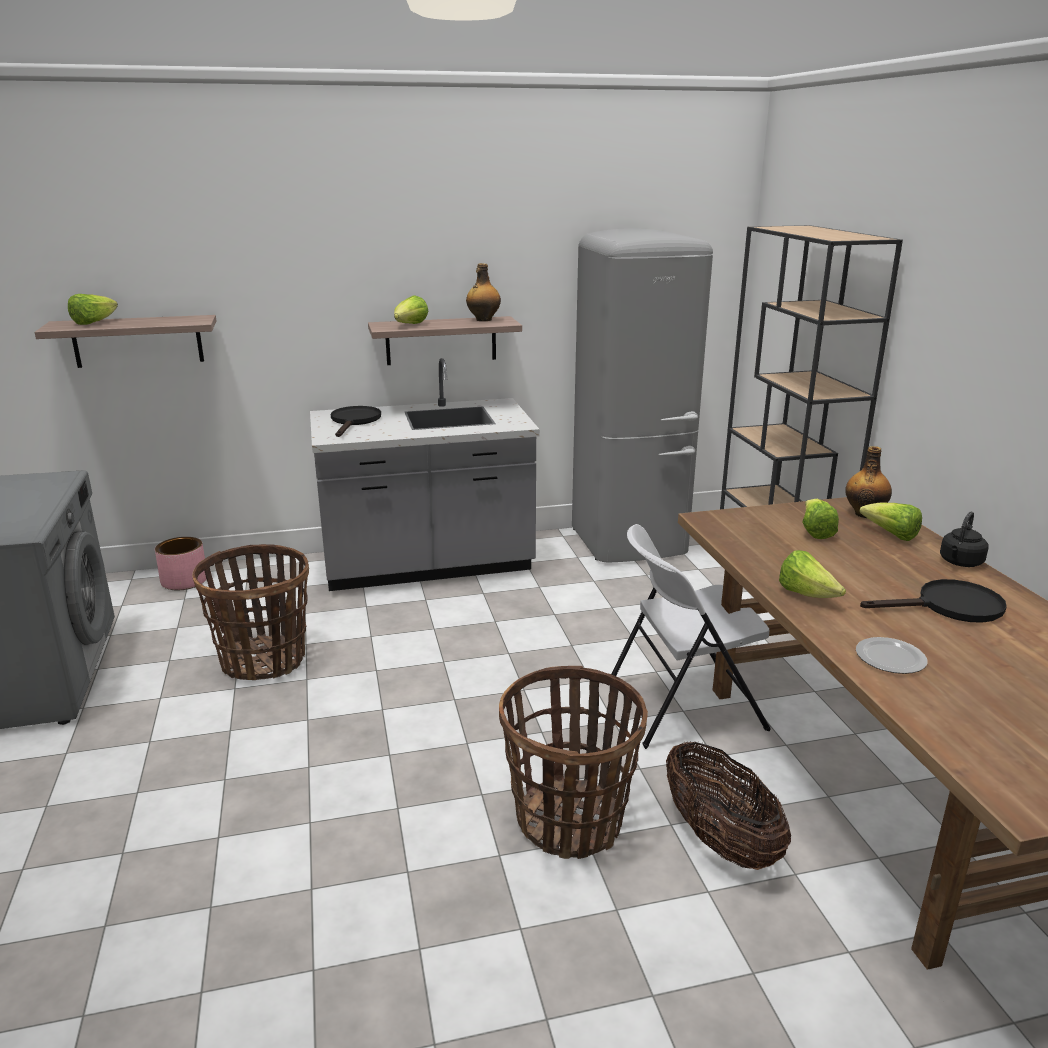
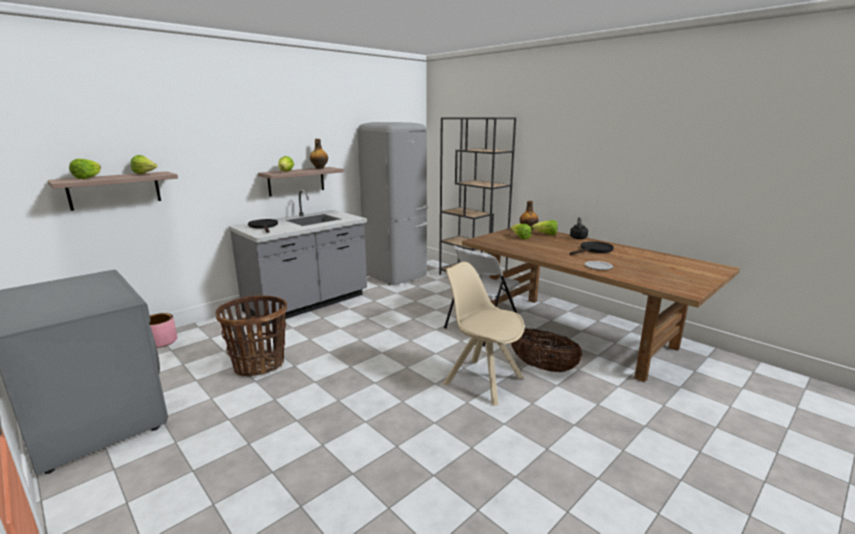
camera: 30 degrees left, 5 degrees down
(570, 821) = (482, 380): basket -> beige chair
(807, 595) = (546, 255): lettuce -> lettuce (146, 174)

